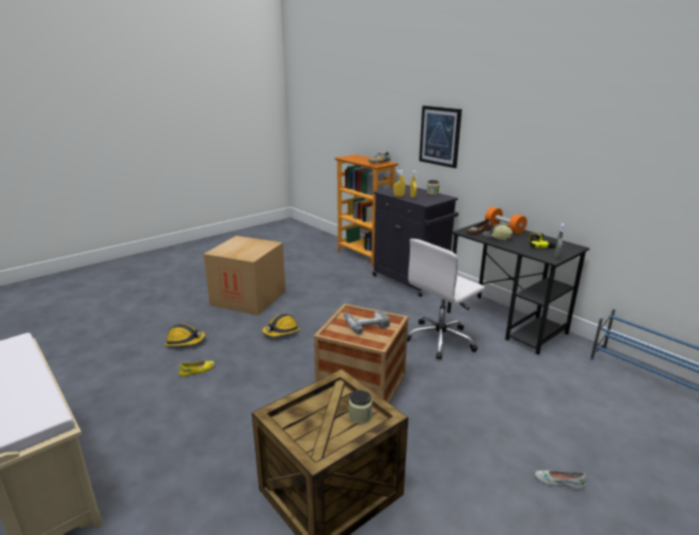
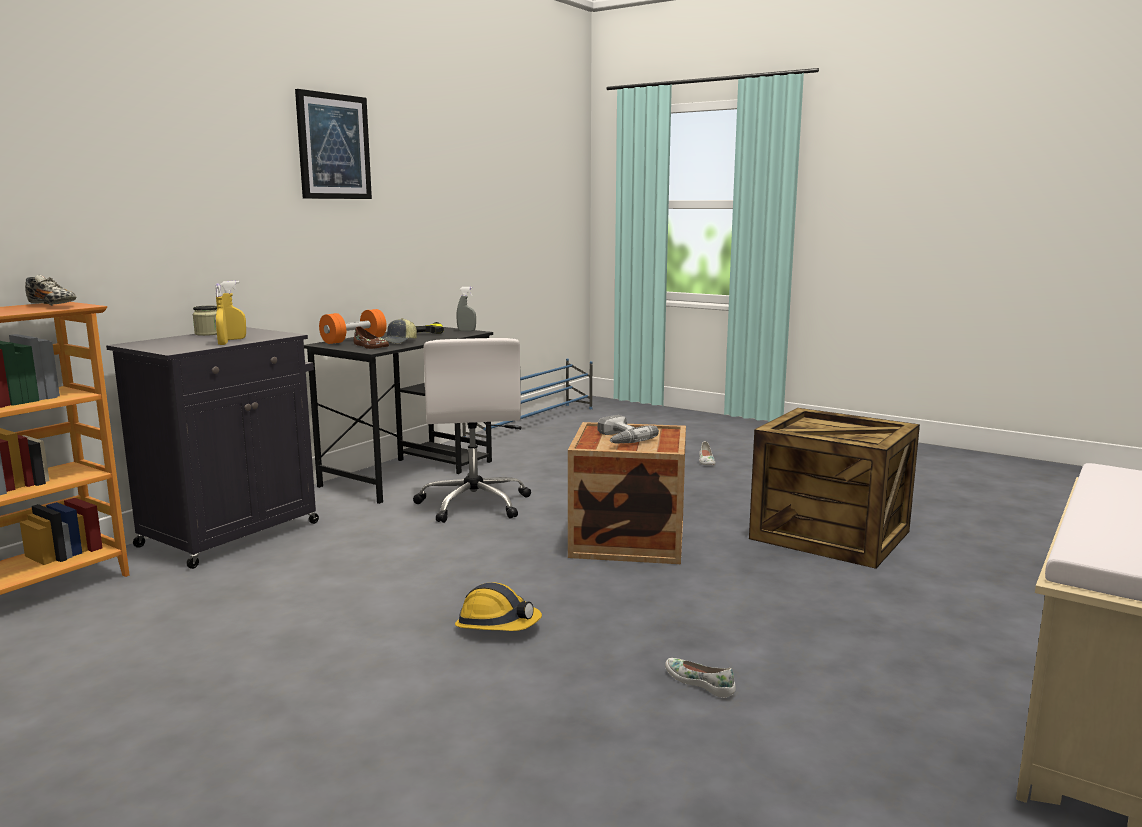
camera: 105 degrees left, 10 degrees down
(185, 341) = (600, 740): hard hat -> none
(197, 370) = (700, 682): yellow shoe -> white shoe
(248, 298) = (318, 710): cardboard box -> none
(360, 416) = (815, 424): jar -> none
(440, 136) = (170, 215): picture -> picture (333, 147)
(441, 340) = (474, 504): white office chair -> white office chair turned 45 degrees clockwise

